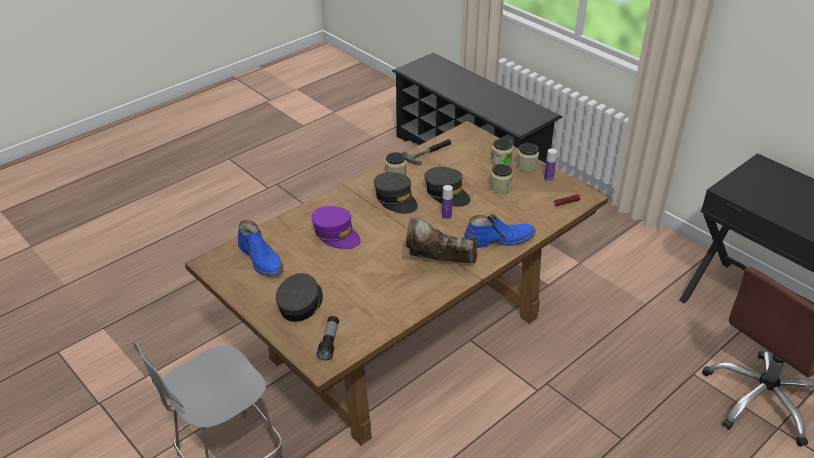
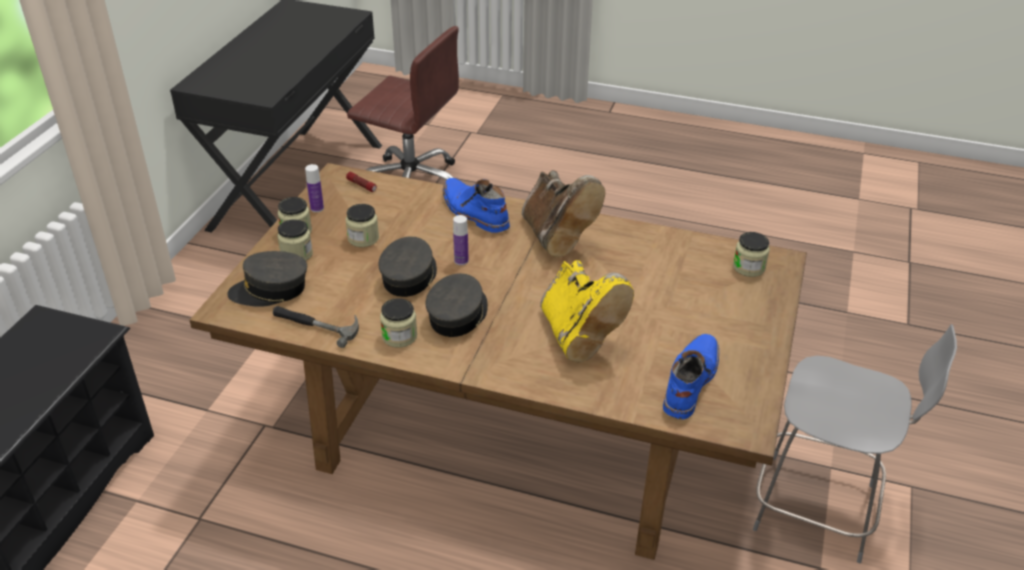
camera: 120 degrees left, 0 degrees up
(301, 304) = (722, 311): grey cap -> grey cap (270, 290)
(329, 342) = (749, 267): flashlight -> jar
(336, 234) = (578, 337): purple cap -> yellow boot

